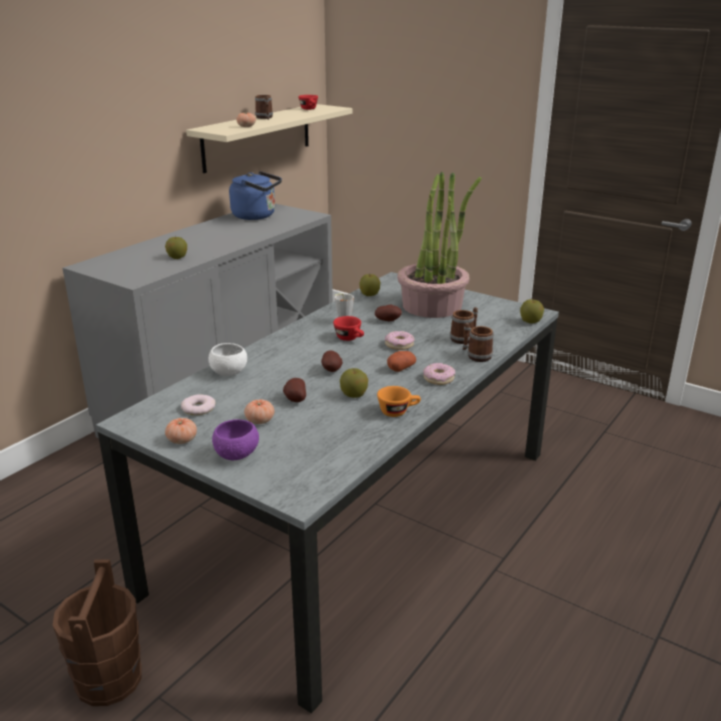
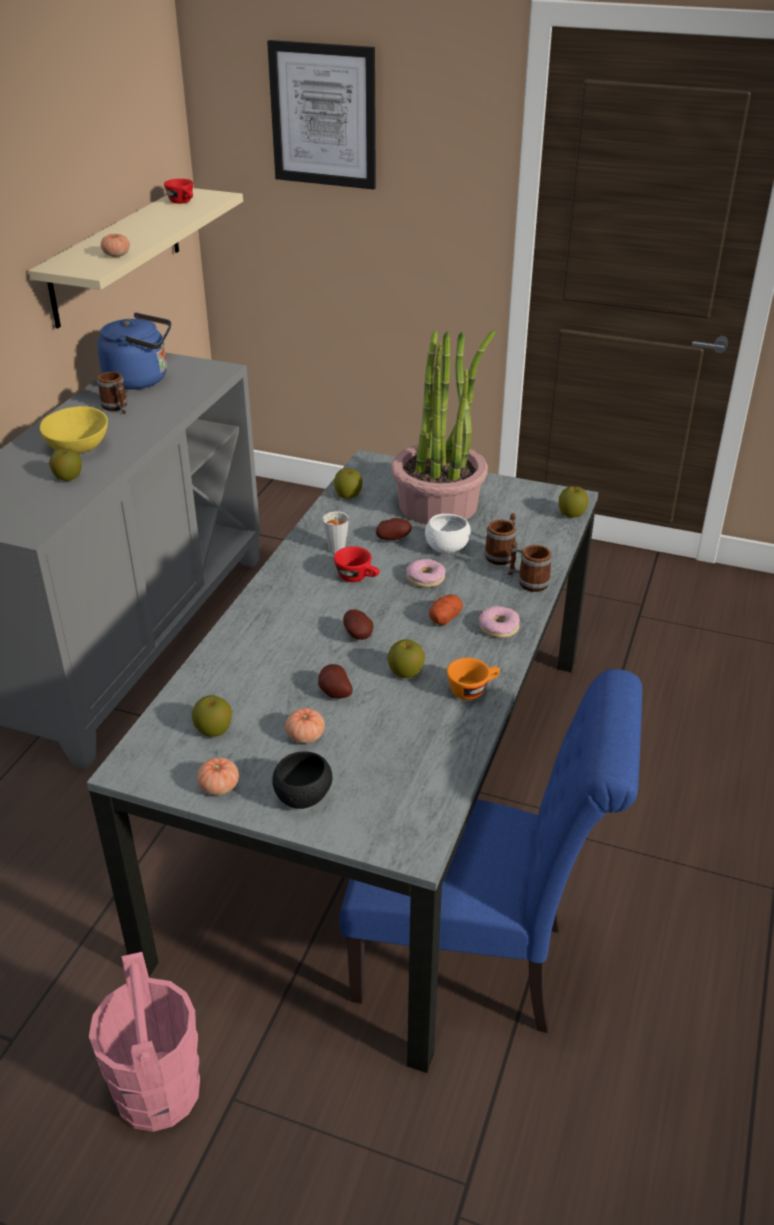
camera: 15 degrees left, 10 degrees up
(108, 679) = (158, 1091): brown bucket -> pink bucket
(193, 243) = (77, 447): none -> yellow bowl
(198, 408) = (213, 730): donut -> apple
(229, 373) = (224, 662): white bowl -> white bowl (447, 549)
(236, 455) = (303, 797): purple bowl -> black bowl
(265, 118) = (130, 230): mug -> mug (116, 407)
(380, 643) = (474, 962): none -> blue chair
(410, 56) = (323, 115): none -> picture

